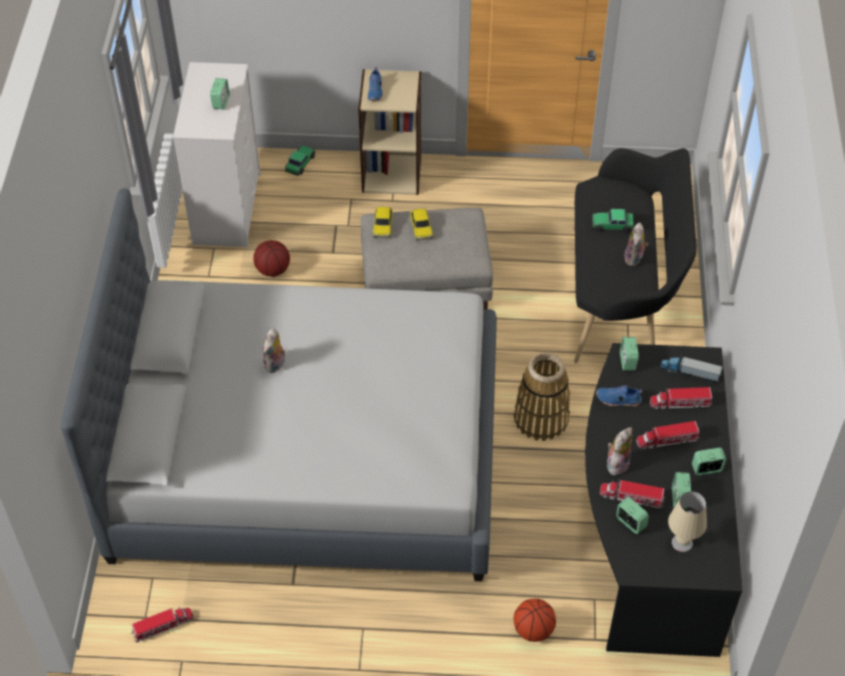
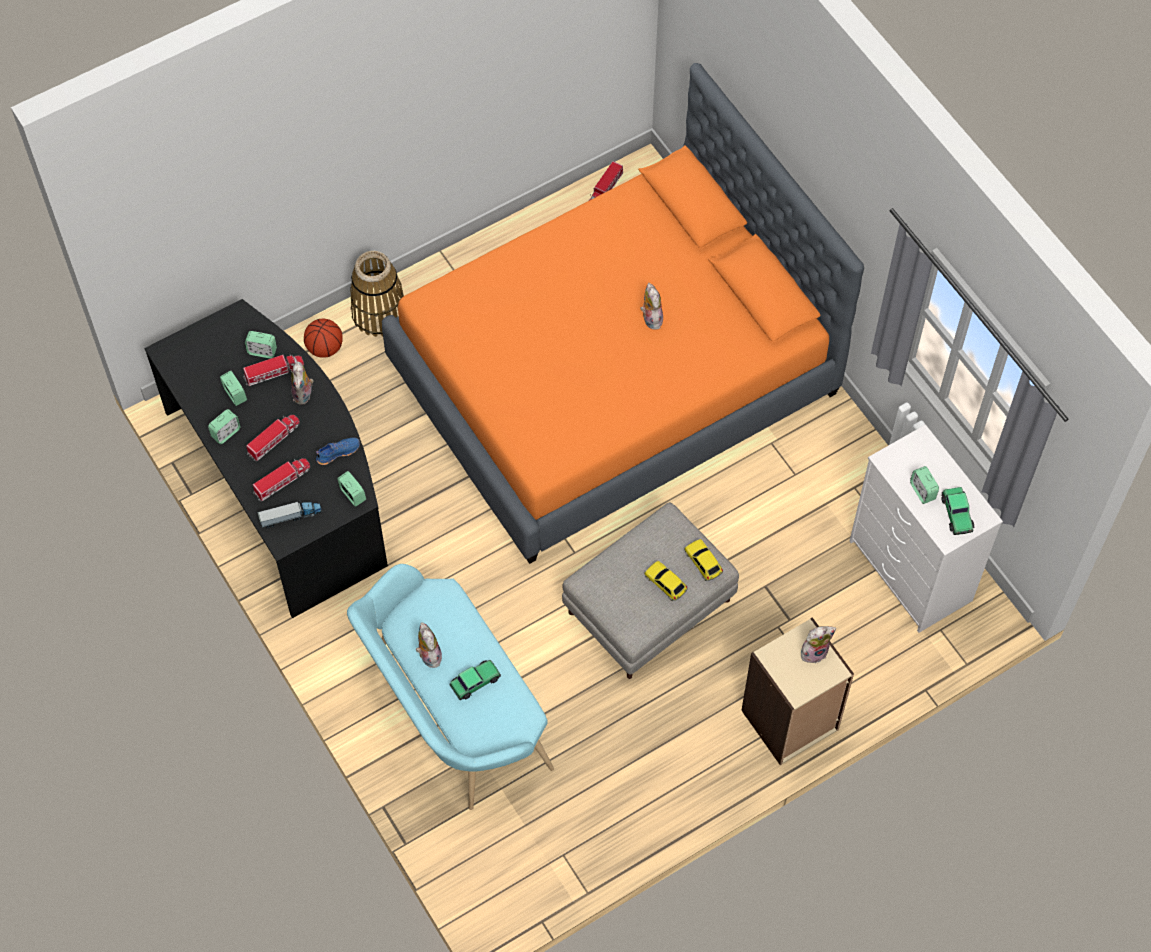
camera: 145 degrees right, 10 degrees up
(273, 270) = (803, 531): basketball -> none
(300, 163) = (892, 673): toy car -> toy car (957, 513)
(307, 455) = (613, 377): grey bed -> orange bed
(375, 91) = (814, 651): blue shoe -> plush toy
(541, 418) = (440, 532): basket -> basket (379, 313)
(621, 295) = (452, 714): black bench -> turquoise bench
(682, 543) = (212, 358): beige table lamp -> none

